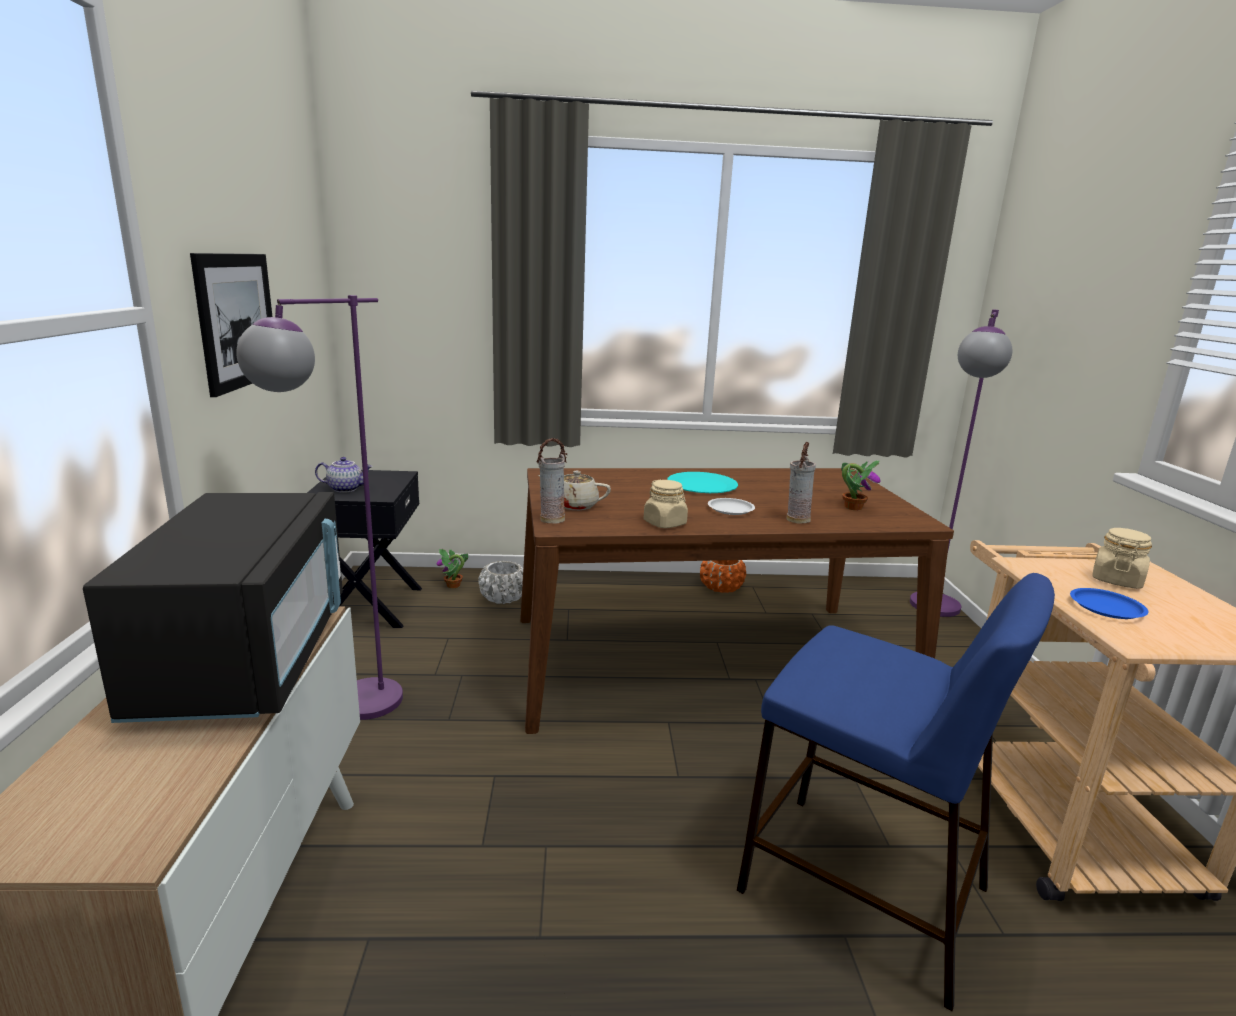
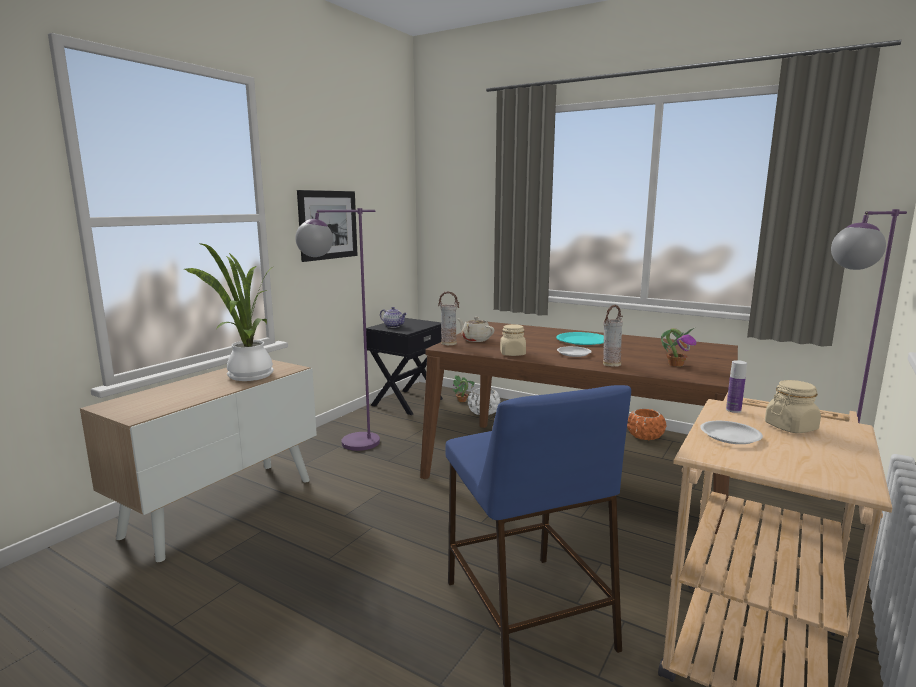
camera: 35 degrees right, 5 degrees down
(249, 658) = (247, 376): black microwave -> potted plant
(1041, 568) = (733, 410): none -> bottle
(1106, 608) = (730, 436): blue plate -> white plate

